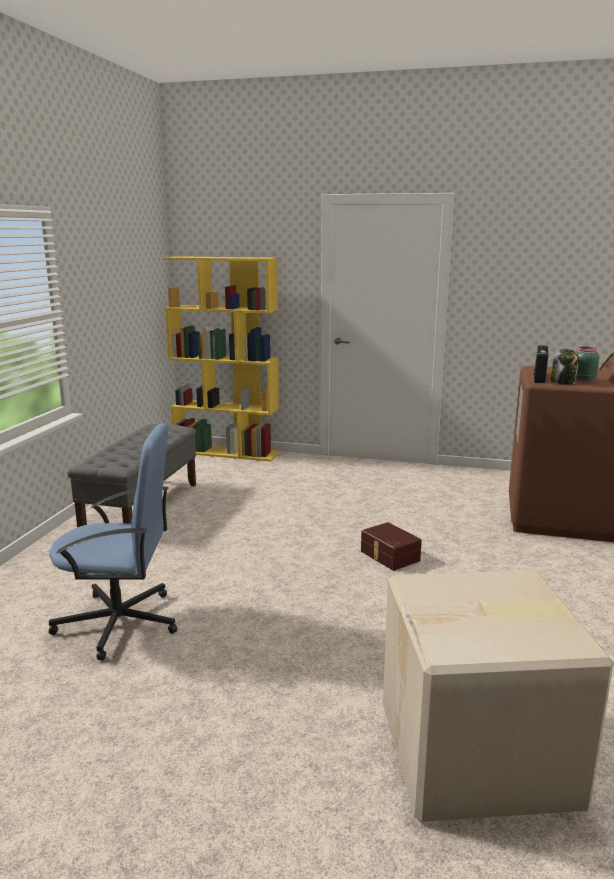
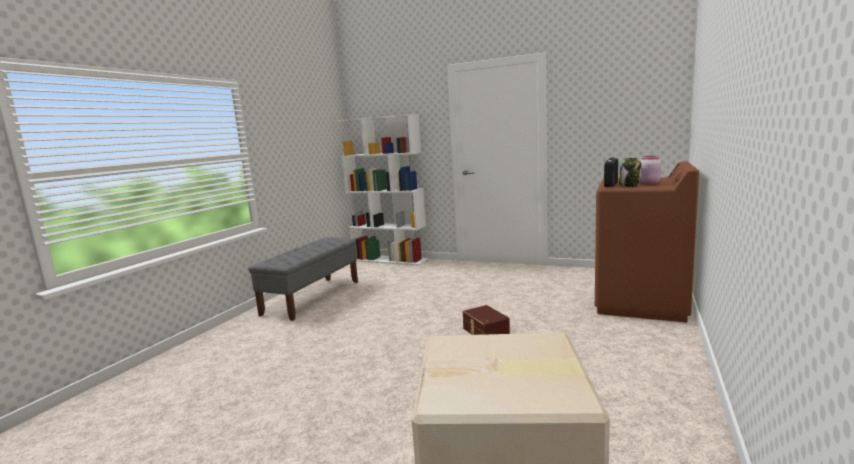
camera: 10 degrees right, 5 degrees down
(120, 623) = (255, 379): blue office chair -> none
(227, 452) = (390, 260): yellow bookcase -> white bookcase
(582, 379) = (648, 183): green jar -> pink jar

